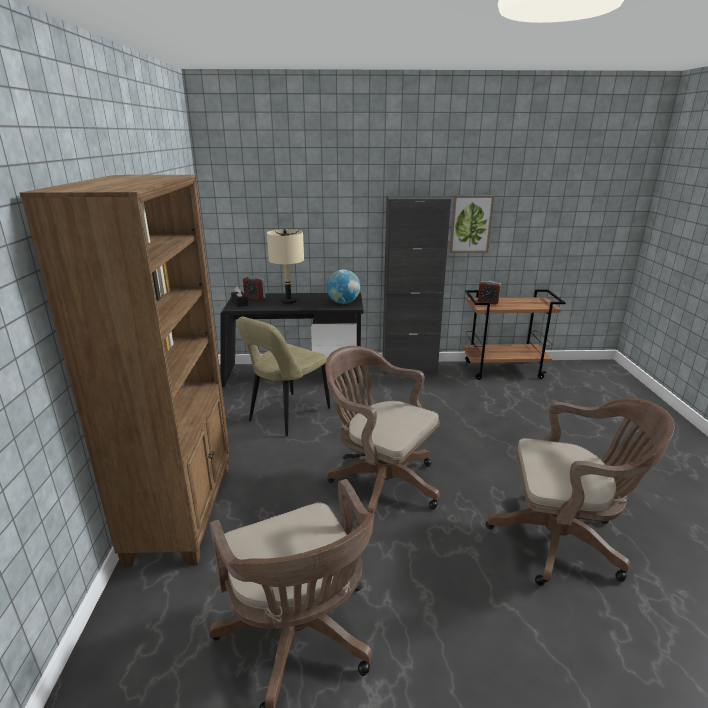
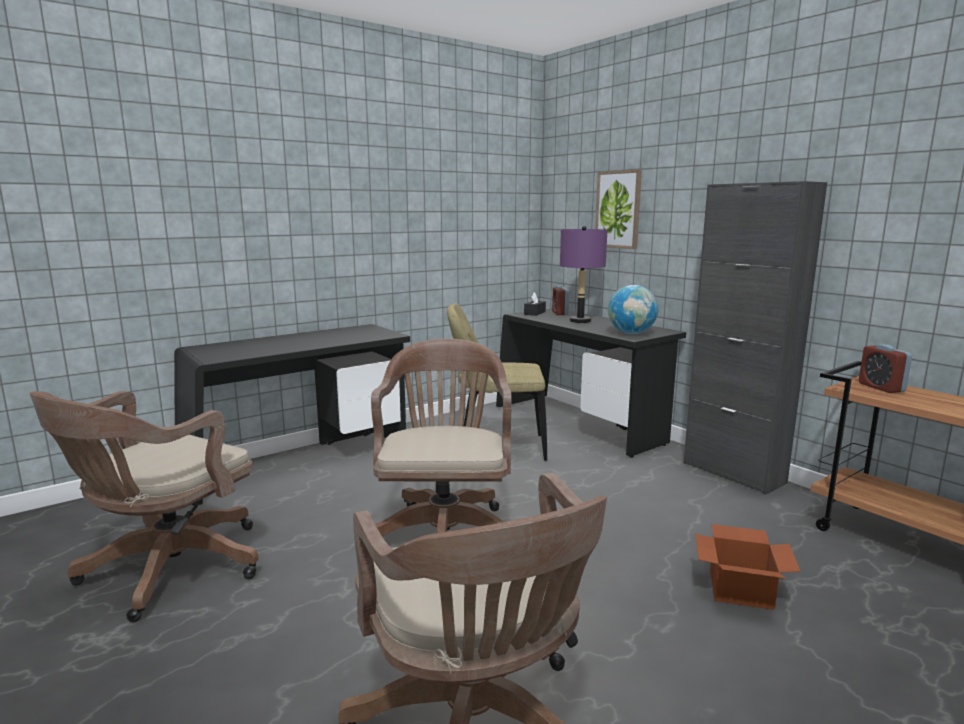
camera: 55 degrees right, 10 degrees down
(183, 510) = (300, 462): brown bookcase -> black desk
(289, 301) = (580, 321): beige table lamp -> purple table lamp
(470, 224) = (879, 235): picture -> picture (618, 209)
(505, 421) = (741, 588): none -> cardboard box

